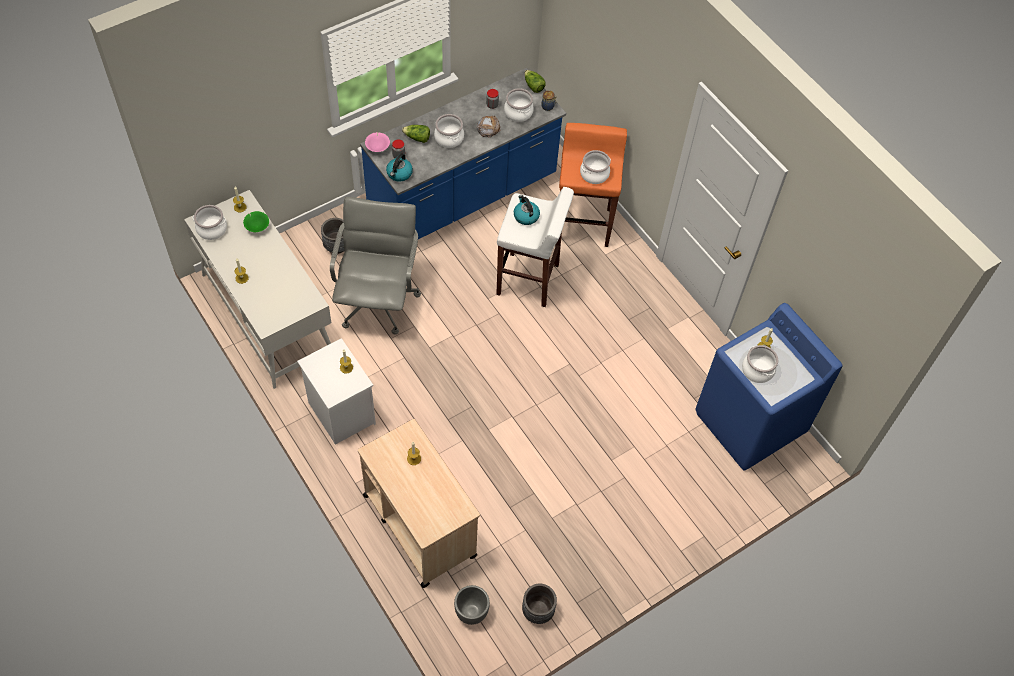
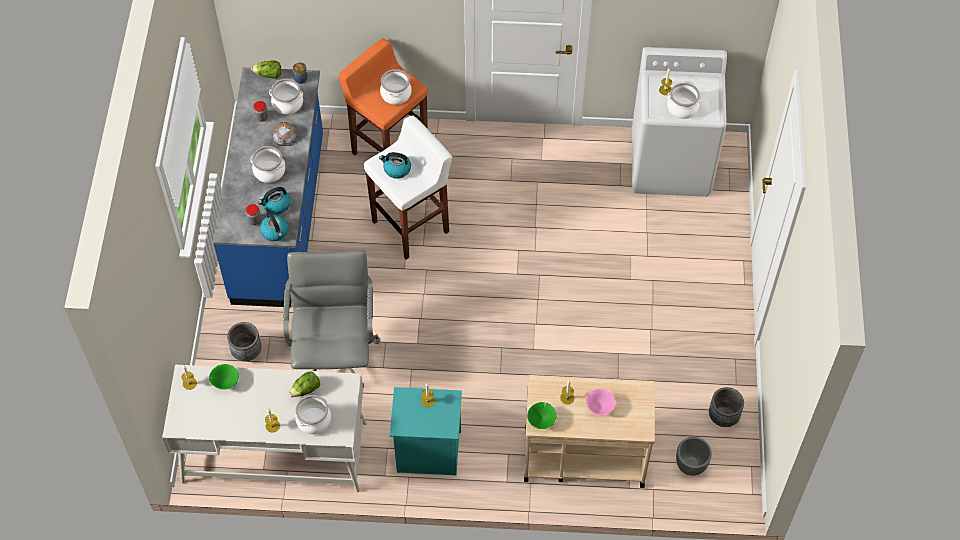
camera: 50 degrees left, 0 degrees up
(212, 229) = (195, 420): cooking pot -> cooking pot (314, 420)
(340, 412) = (427, 452): white nightstand -> turquoise nightstand
(378, 147) = (230, 231): pink bowl -> pink bowl (599, 406)
(378, 300) = (335, 354): grey office chair -> grey office chair turned 45 degrees clockwise
(379, 452) = (541, 419): none -> green bowl
(417, 138) = (247, 195): lettuce -> lettuce (306, 389)
(423, 160) = (276, 205): none -> kettle
(750, 423) = (671, 163): blue washing machine -> white washing machine

